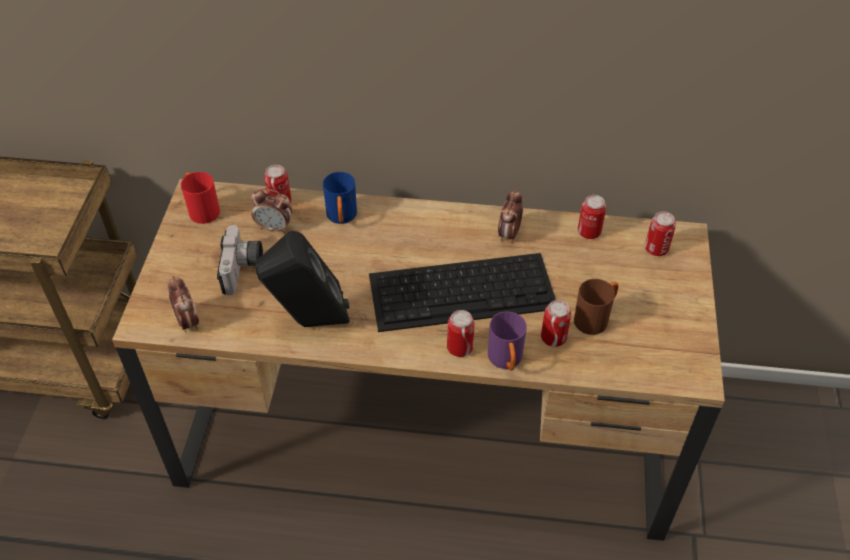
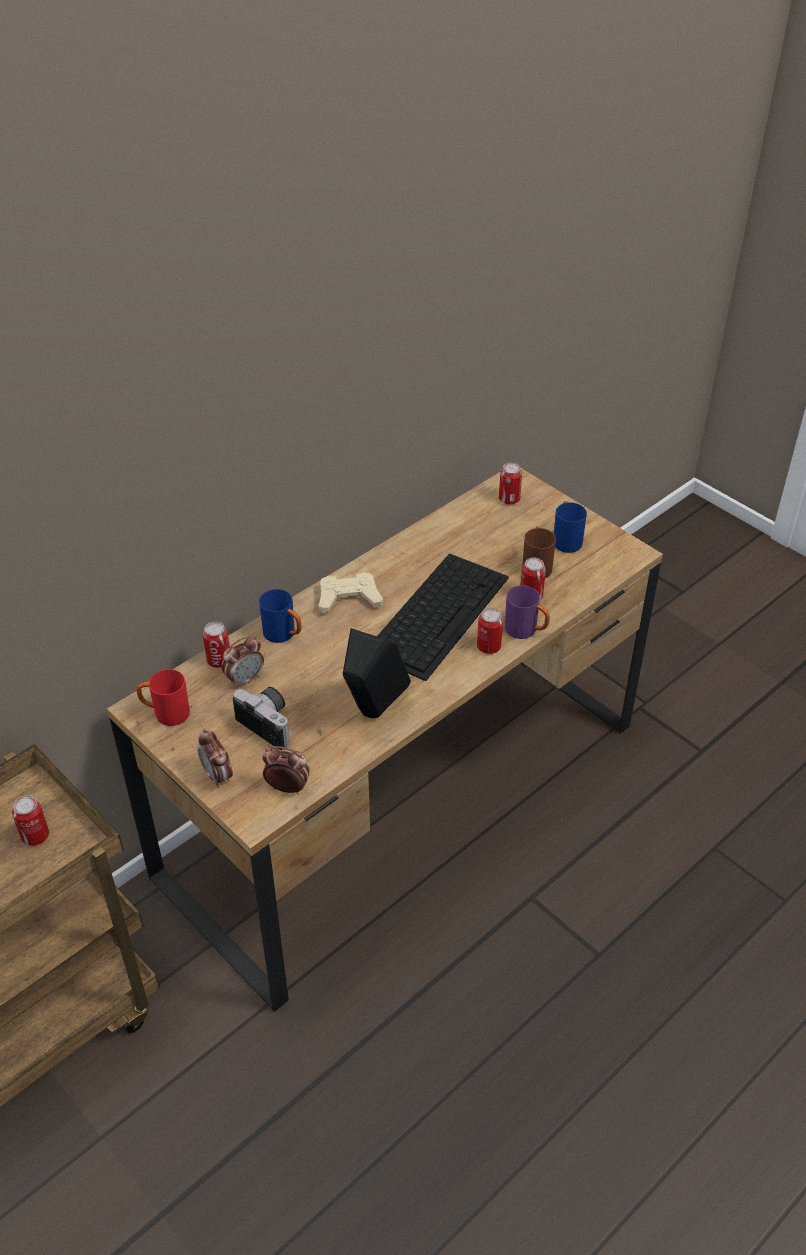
camera: 50 degrees left, 5 degrees down
(421, 227) = (349, 598): none -> beige game controller
(509, 234) = (411, 558): alarm clock -> alarm clock (218, 776)
(589, 232) = (457, 519): can -> can (35, 836)
(653, 318) = (566, 539): none -> blue mug

